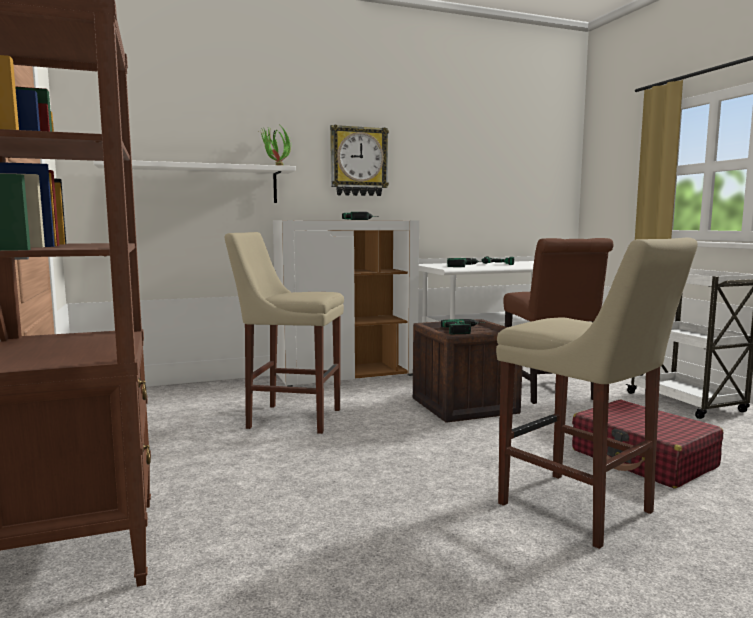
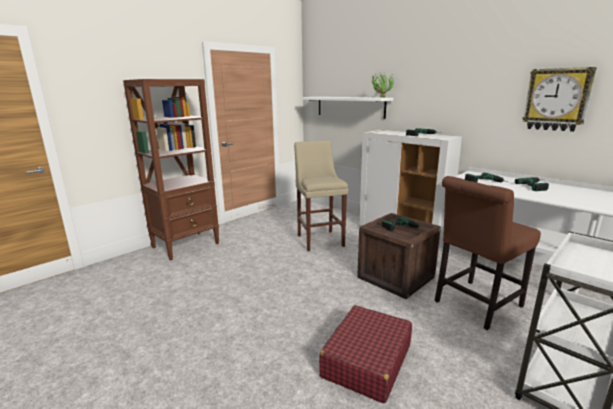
camera: 65 degrees right, 10 degrees up
(358, 161) = (438, 91): wall clock -> wall clock (556, 99)
(581, 510) = (265, 339): beige stool -> none

